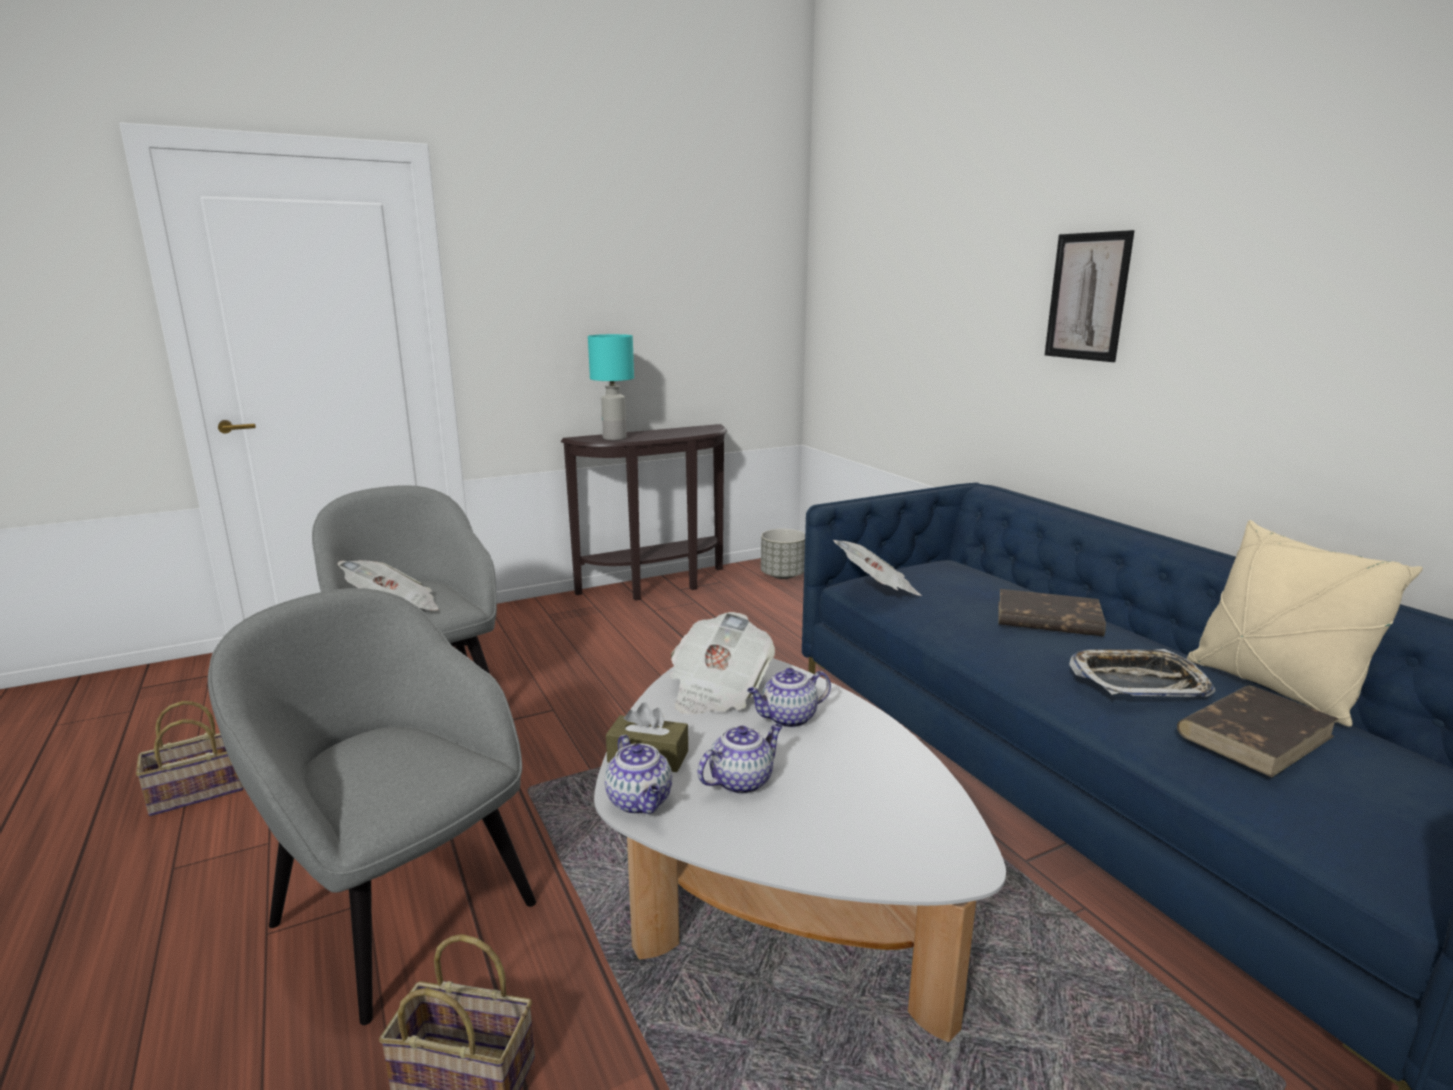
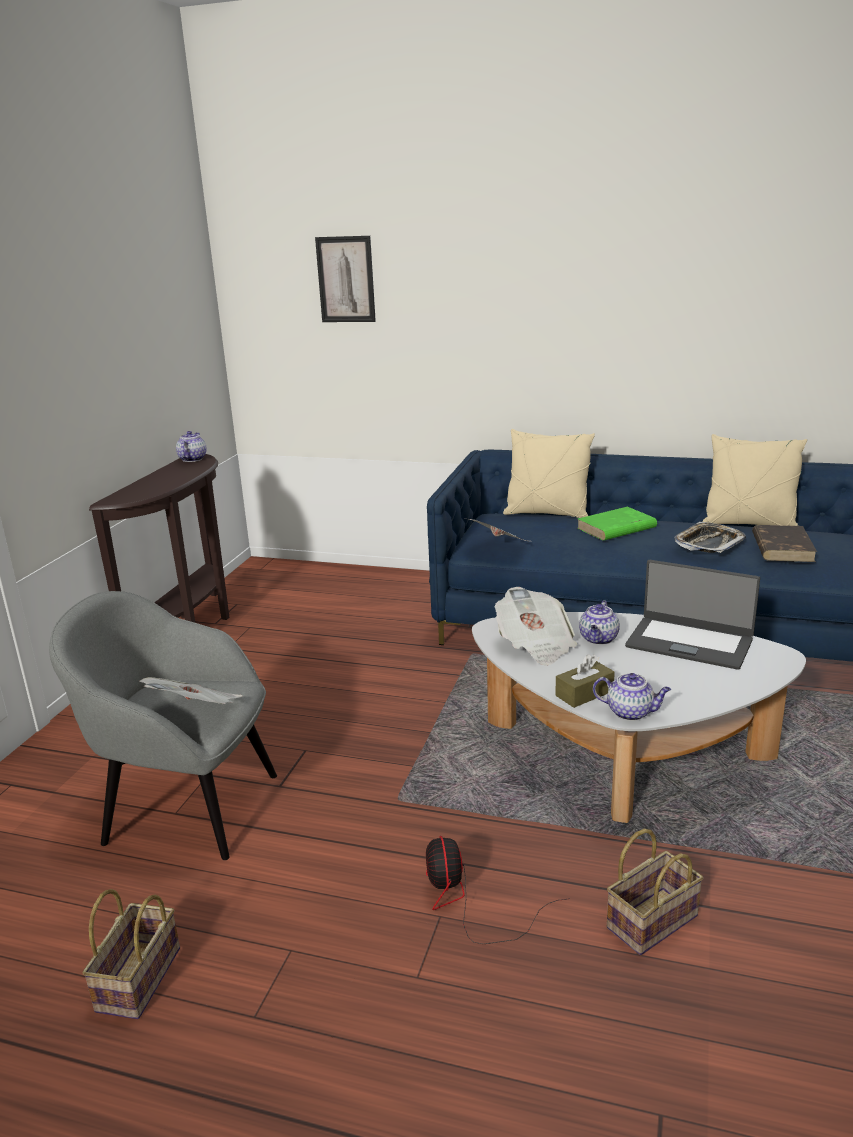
camera: 45 degrees left, 5 degrees up
(401, 909) = (467, 902): grey armchair -> fan
(614, 438) = (146, 491): turquoise table lamp -> none
(741, 781) = (646, 677): teapot -> teapot (192, 459)
(783, 575) = (277, 579): grey planter -> none
(878, 778) = (689, 642): none -> laptop
(1005, 579) = (547, 513): none -> beige pillow
(1047, 619) = (615, 528): brown book -> green book
(1087, 297) = (551, 302): picture -> picture (346, 279)

